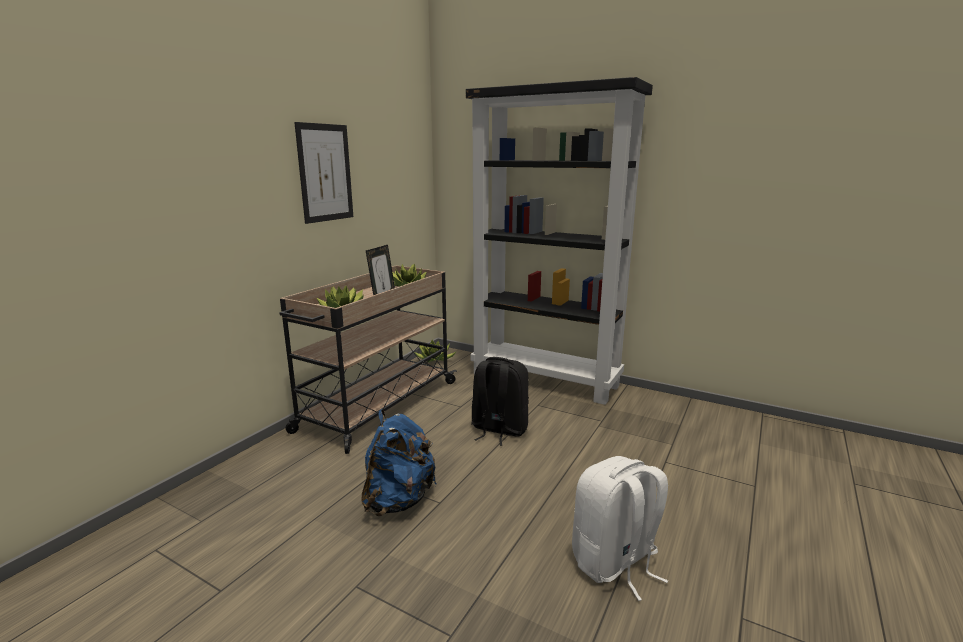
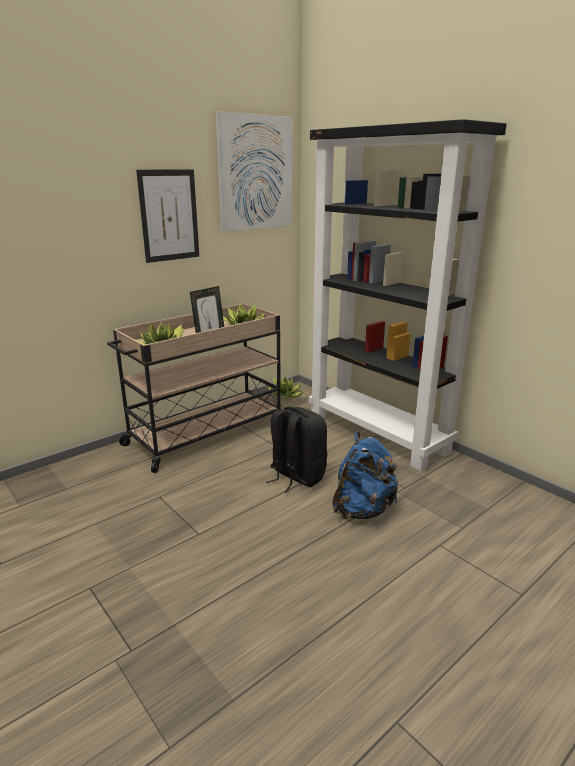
camera: 20 degrees right, 5 degrees up
(398, 133) = (256, 173): none -> picture
(398, 500) = (167, 523): blue backpack -> blue backpack (362, 509)
(615, 563) = (311, 631): white backpack -> none

